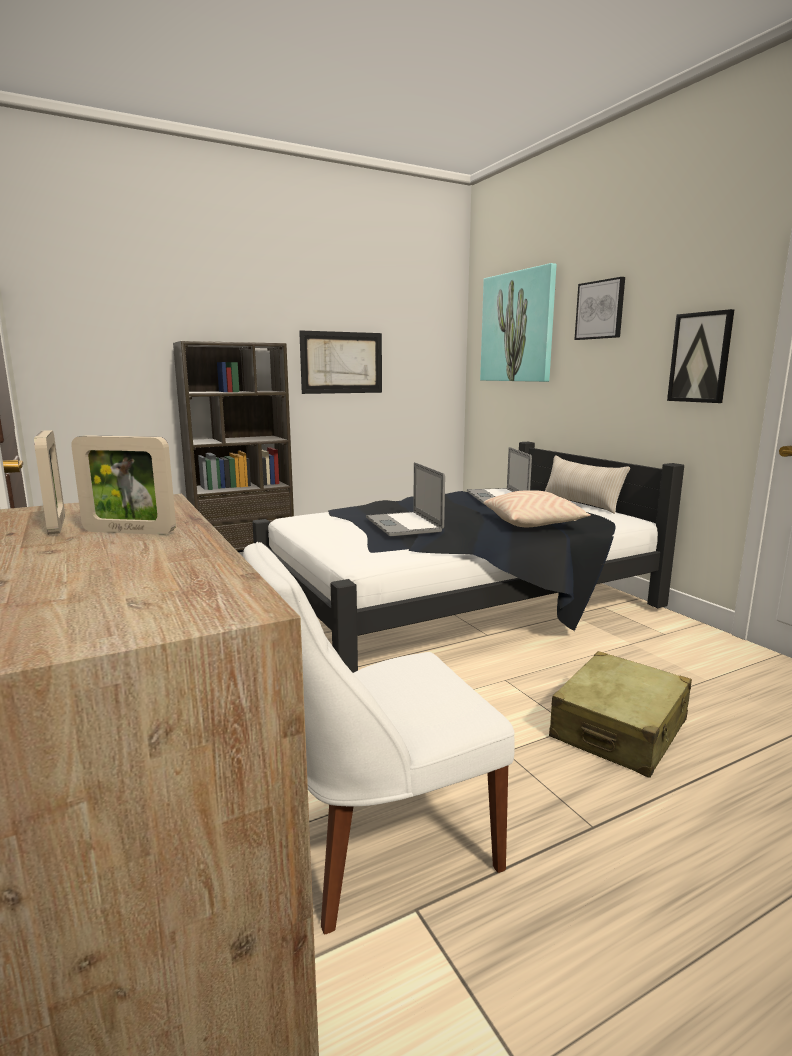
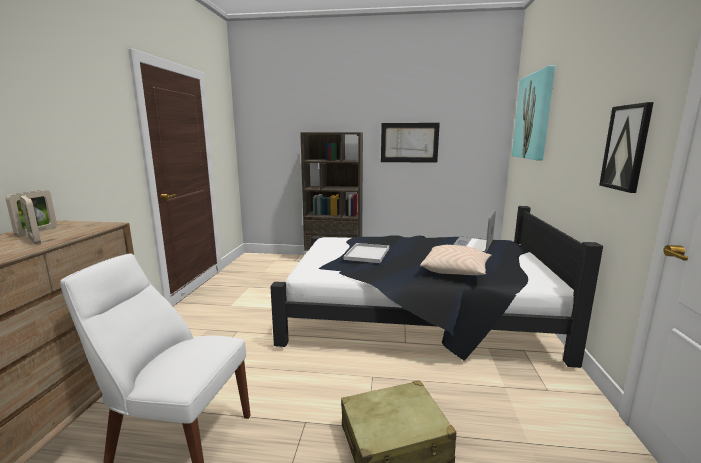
camera: 35 degrees right, 0 degrees up
(403, 524) = (367, 254): laptop -> white tray
(581, 504) = (537, 262): beige pillow -> none
(600, 310) = (573, 102): picture -> none

